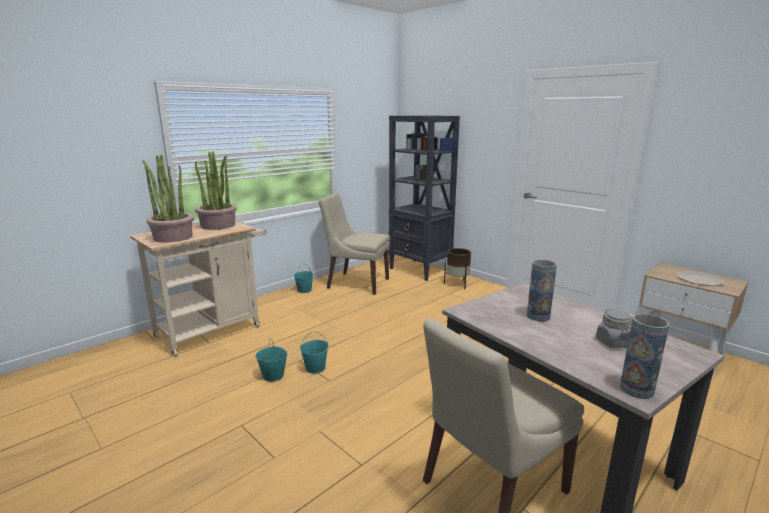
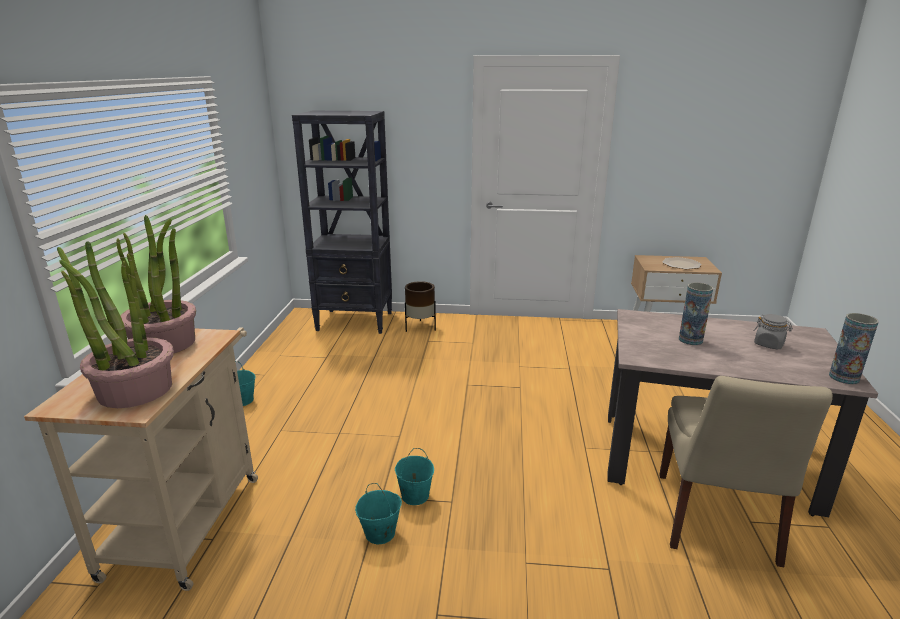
camera: 40 degrees left, 5 degrees up
(356, 283) = (301, 365): beige chair -> none

